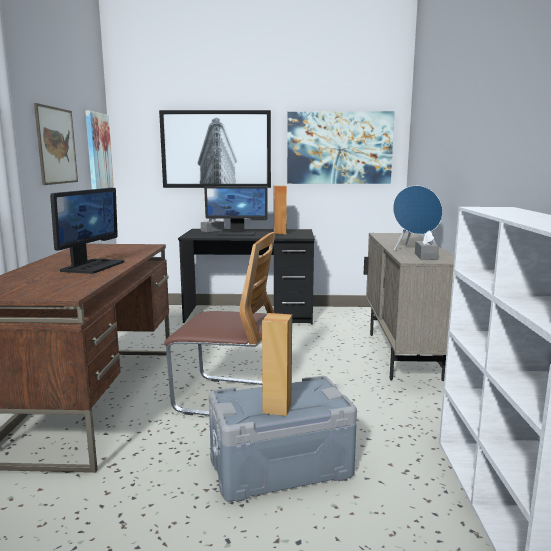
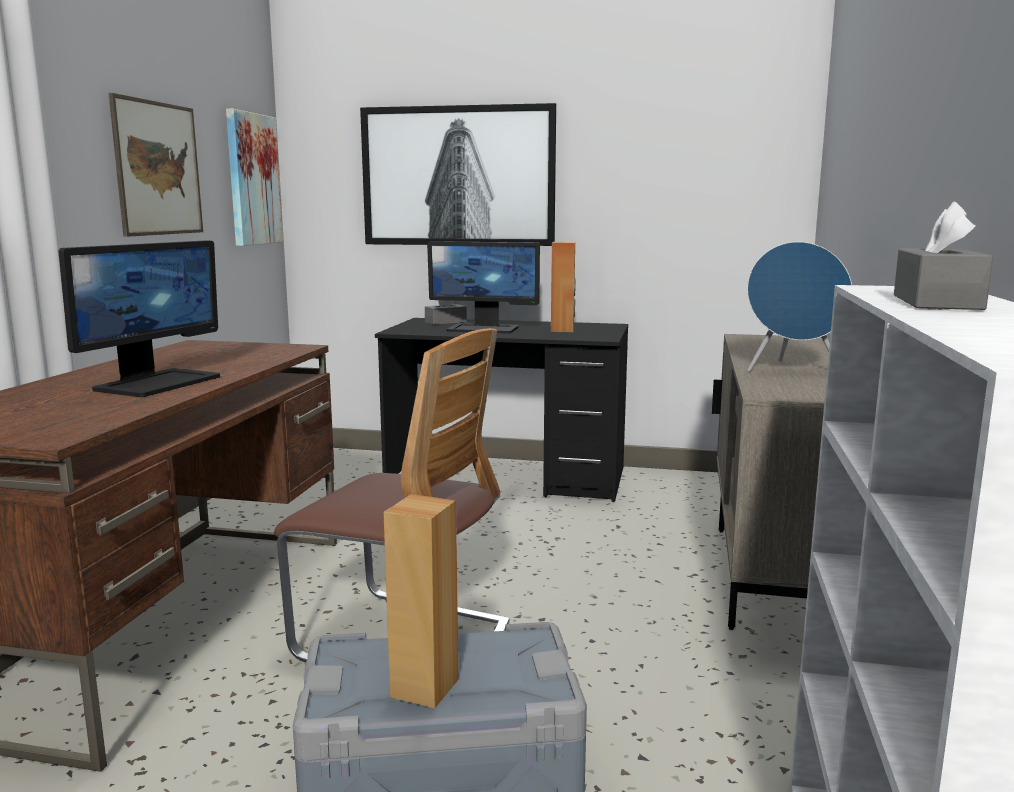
camera: 10 degrees right, 0 degrees up
(339, 148) = (683, 172): picture -> none
(425, 256) = (805, 387): grey tissue box -> grey tissue box (936, 302)

